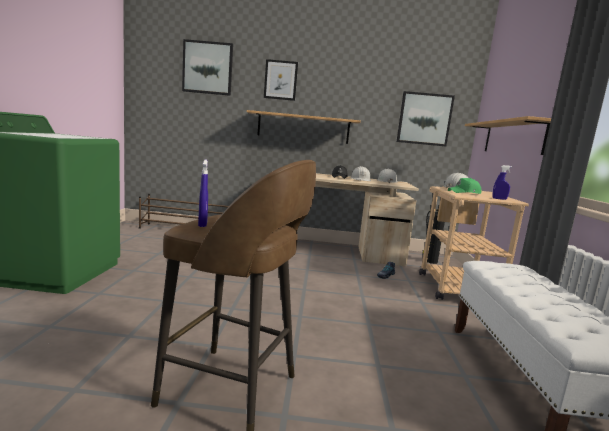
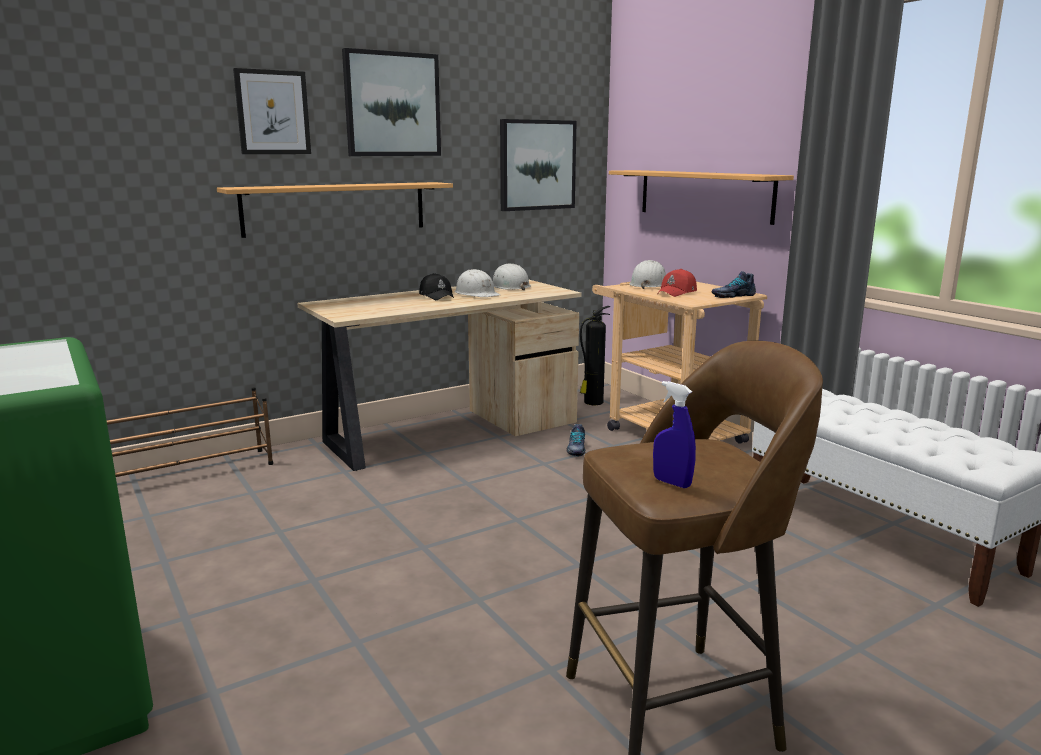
camera: 35 degrees left, 5 degrees up
(208, 68) = (88, 94): picture -> picture (392, 104)
(464, 192) = (677, 292): green cap -> red cap
(499, 199) = (732, 295): blue spray bottle -> shoe

